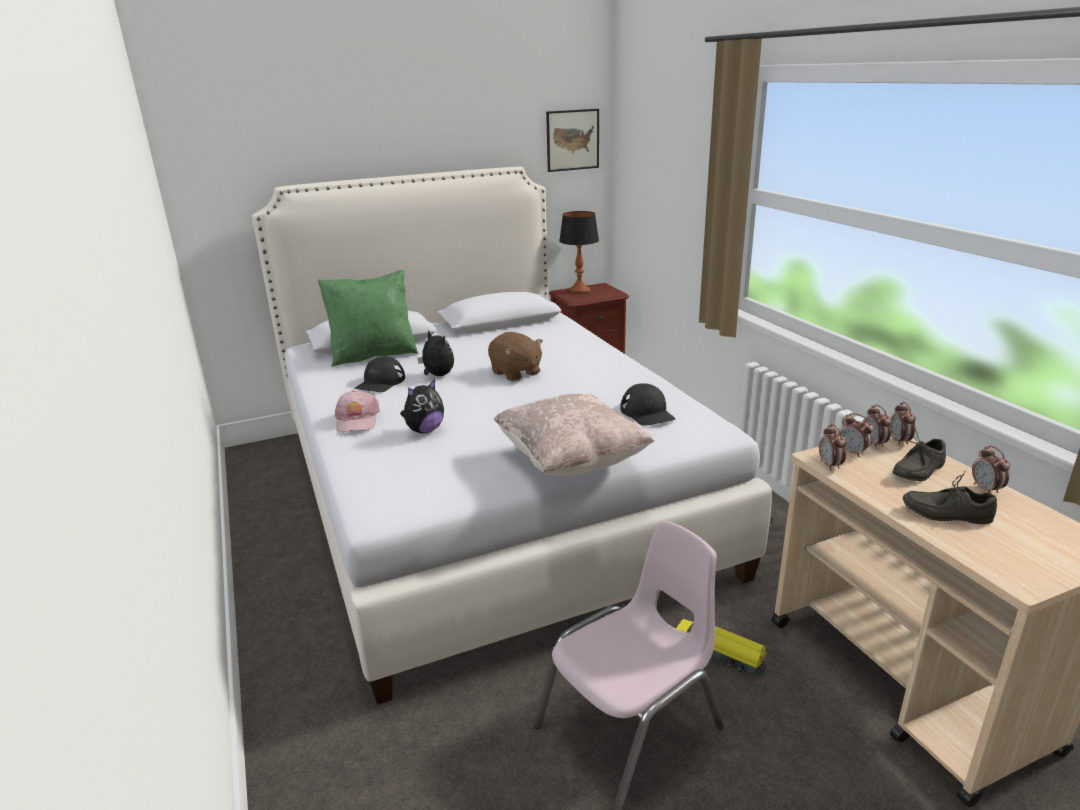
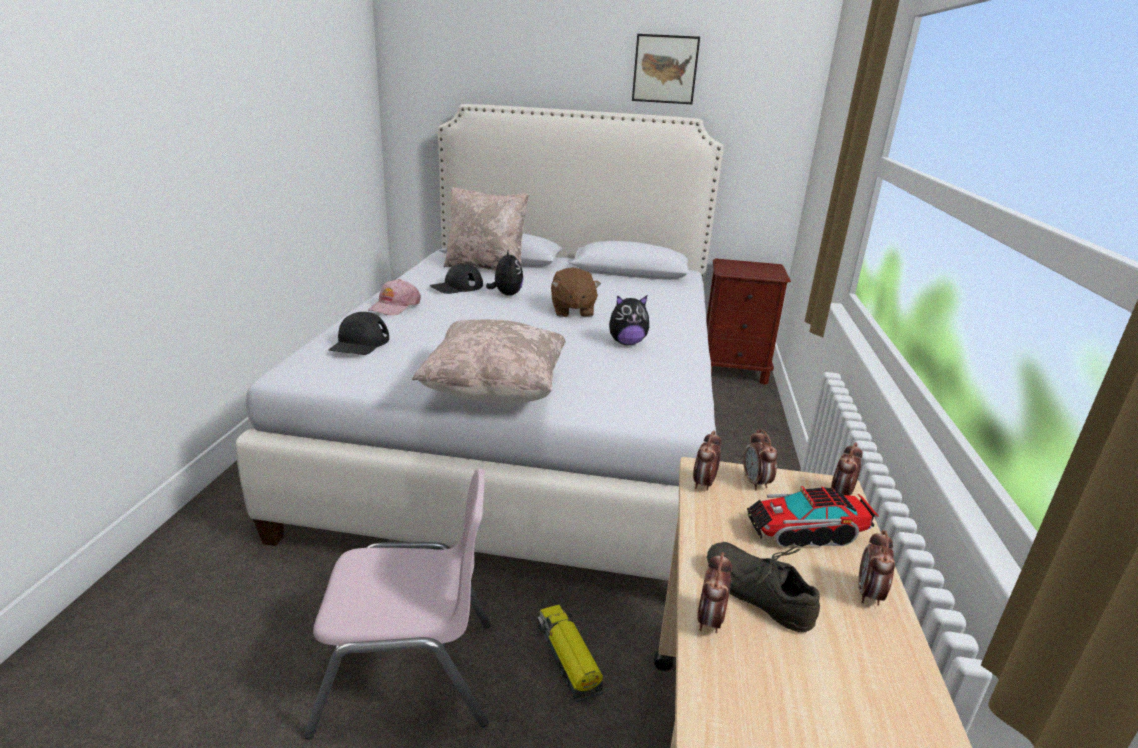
camera: 30 degrees right, 0 degrees up
(373, 355) = (486, 267): green pillow -> beige pillow
(424, 430) = (425, 328): plush toy -> plush toy (626, 343)
(572, 140) = (771, 99): picture -> picture (665, 69)
(579, 291) = (742, 264): table lamp -> none
(647, 413) = (634, 378): black cap -> black cap (359, 343)
(873, 444) = (800, 485): alarm clock -> alarm clock (710, 621)
(915, 470) = (805, 532): grey shoe -> toy truck

